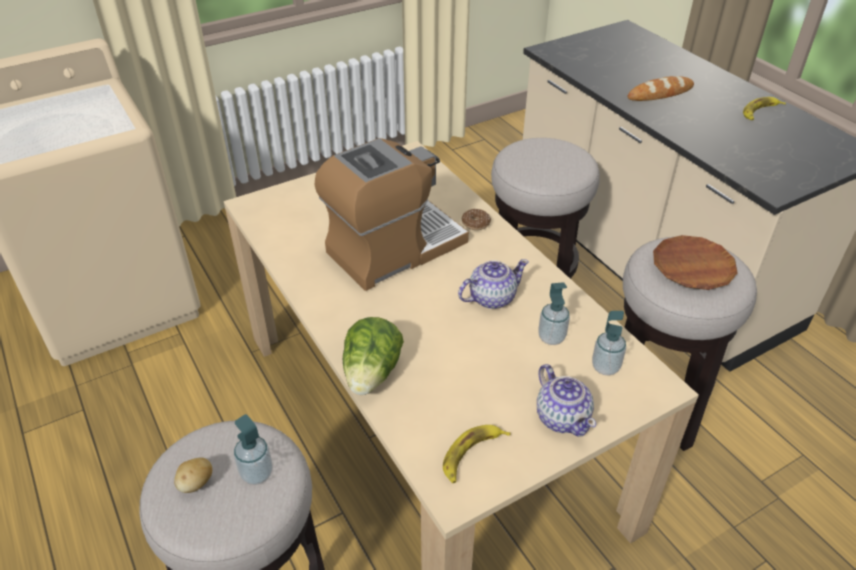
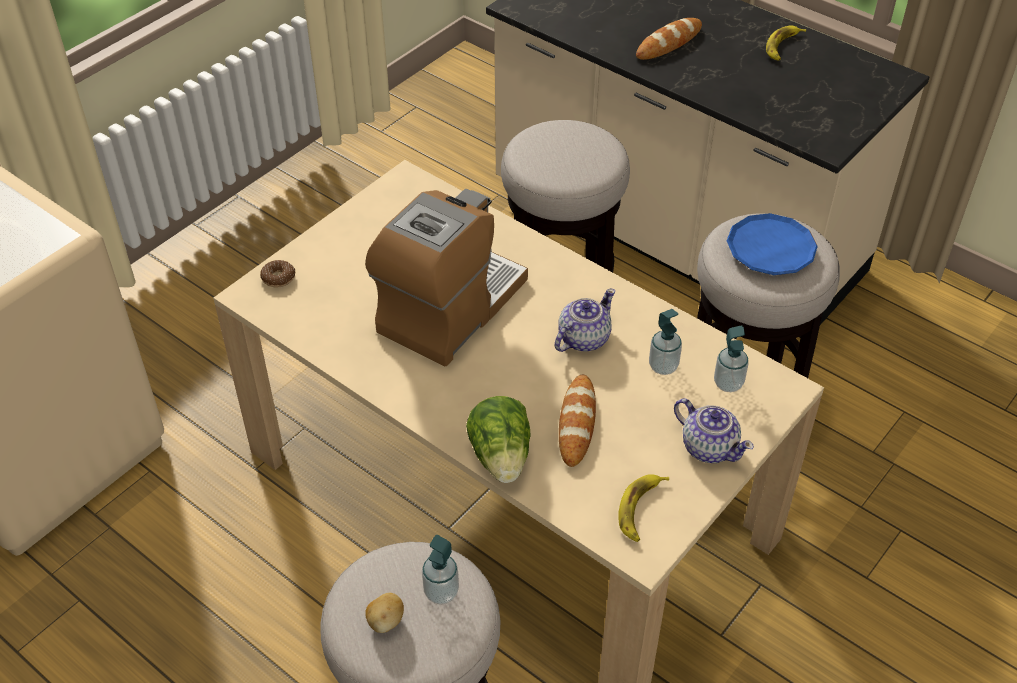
camera: 20 degrees left, 5 degrees up
(451, 364) = (577, 423): none -> bread
(475, 223) = (525, 253): donut -> donut (278, 278)
(692, 267) = (770, 249): brown plate -> blue plate

